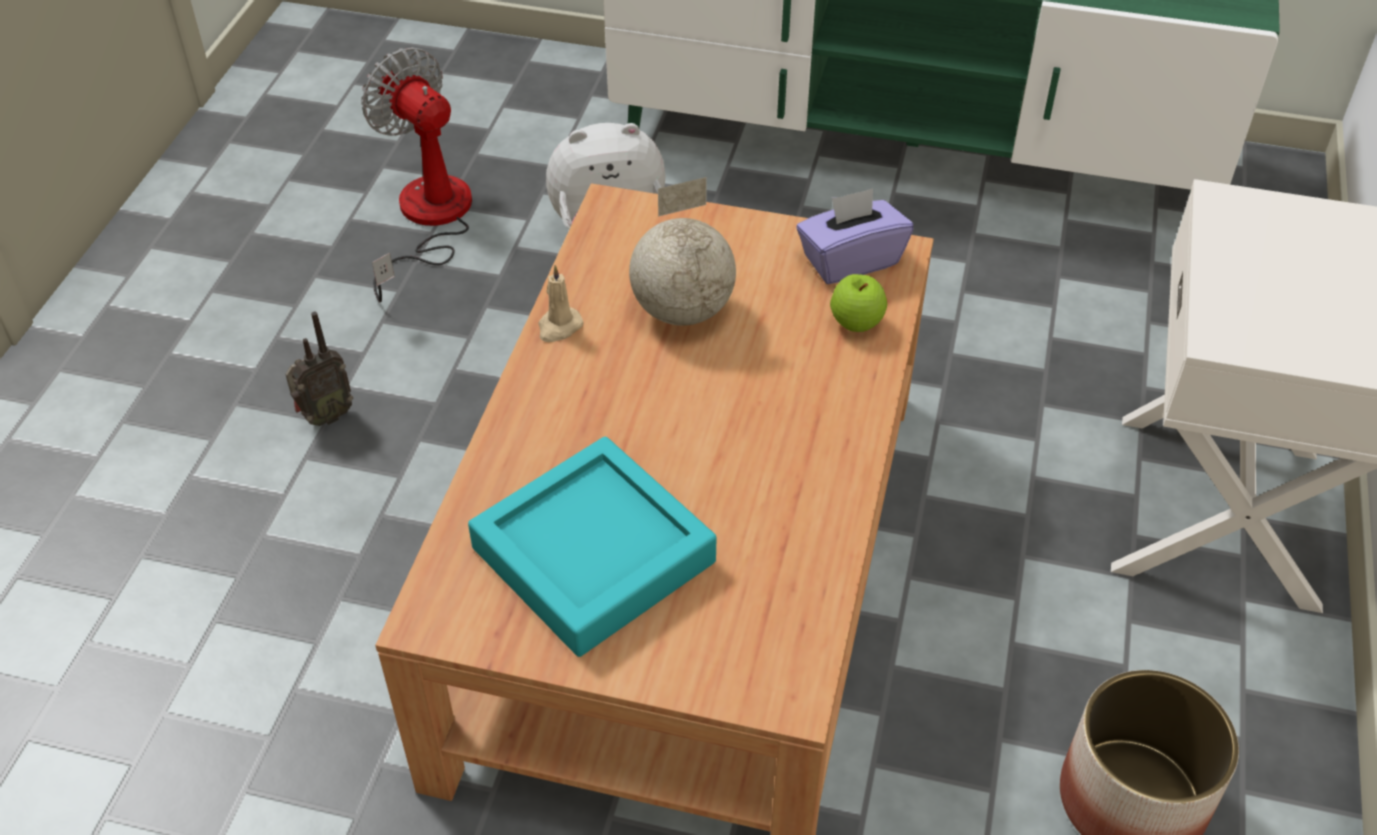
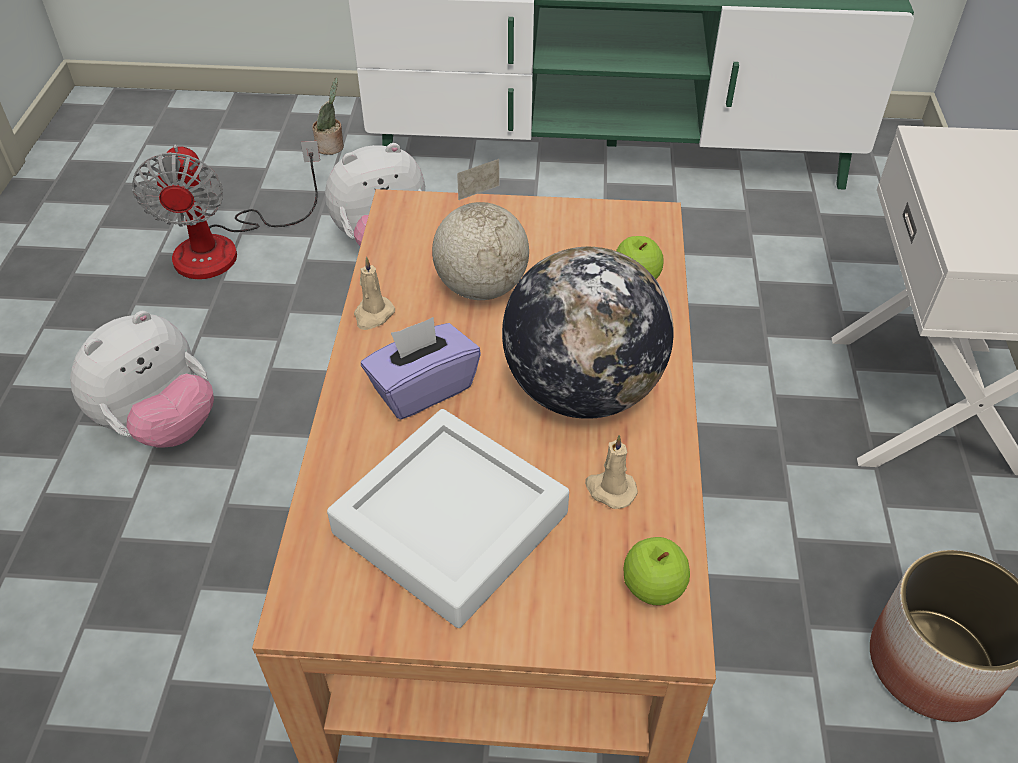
camera: 10 degrees left, 0 degrees up
(325, 417) = (161, 424): radio -> plush toy
(427, 220) = (226, 247): fan -> fan turned 135 degrees counterclockwise
(571, 111) = (332, 147): none -> potted plant
(593, 555) = (450, 523): turquoise tray -> white tray
(764, 437) = (582, 390): none -> globe
(766, 544) = (609, 489): none -> beige candle
(784, 648) = (653, 588): none -> apple
(850, 260) = (616, 228): purple tissue box -> purple tissue box (422, 388)

